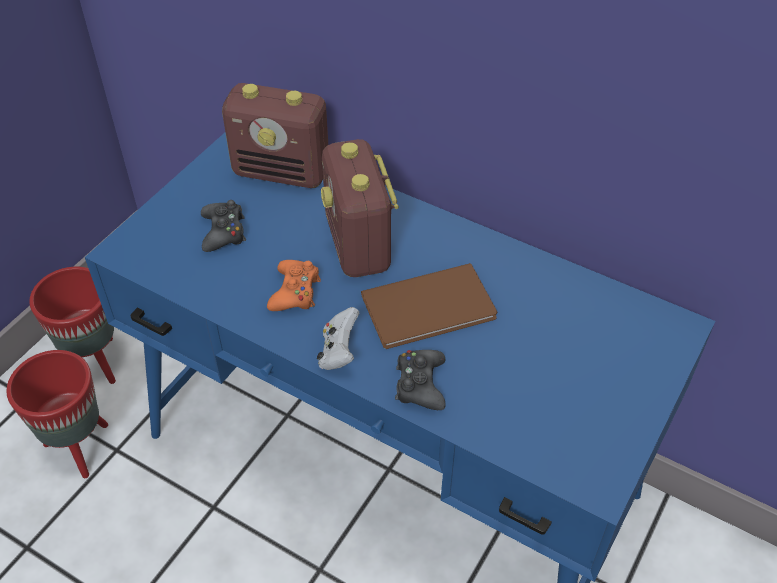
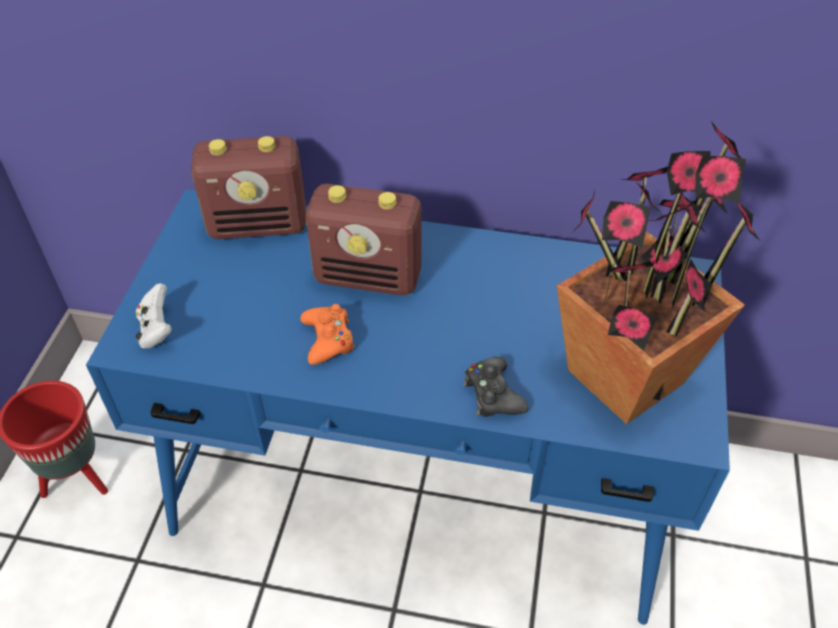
camera: 20 degrees left, 0 degrees up
(79, 448) = (95, 571): red planter -> none
(223, 232) = (226, 299): black game controller -> none
(338, 352) = (400, 386): white game controller -> white game controller (157, 330)
(358, 245) = (369, 277): radio -> radio turned 45 degrees counterclockwise
(433, 308) = (469, 318): brown book -> none
(555, 405) = (623, 376): none -> potted plant

